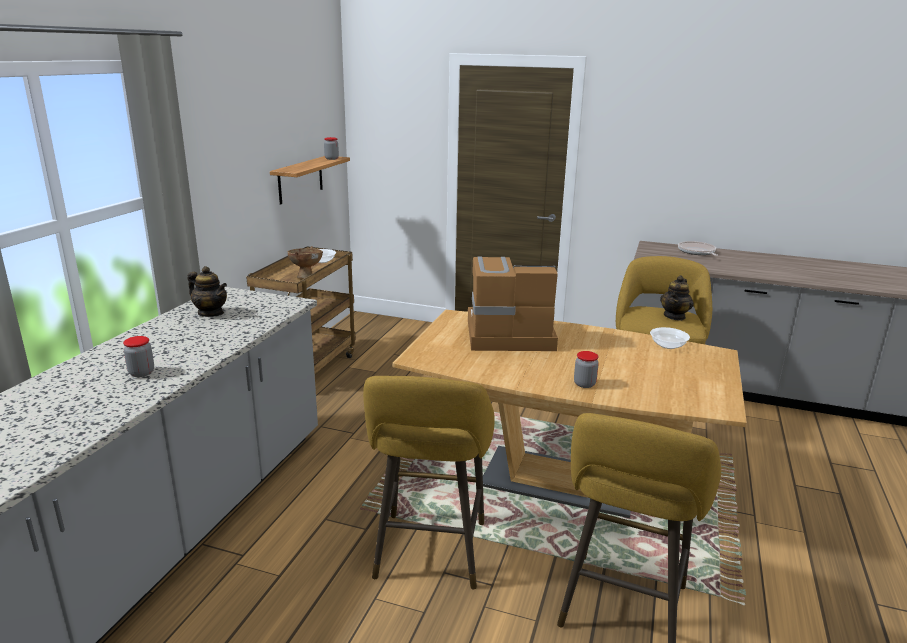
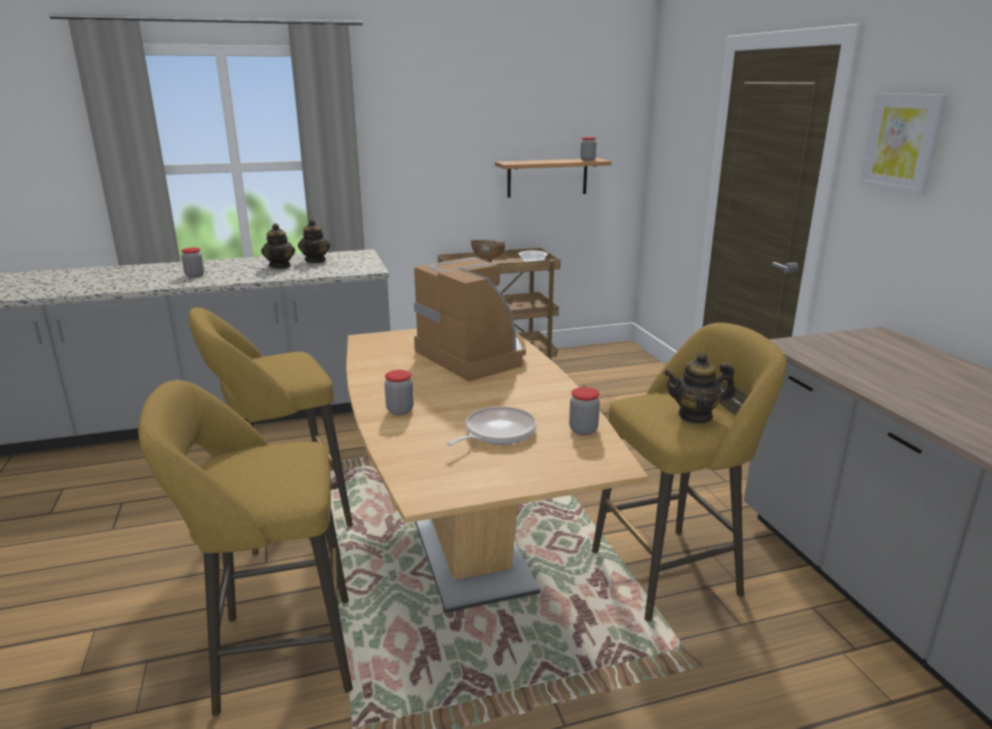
camera: 55 degrees right, 0 degrees up
(197, 330) = (280, 266): none -> teapot
(633, 130) = (902, 142): none -> picture
(668, 345) = (583, 430): bowl -> jar
(697, 252) = (925, 361): frying pan -> frying pan (497, 433)

